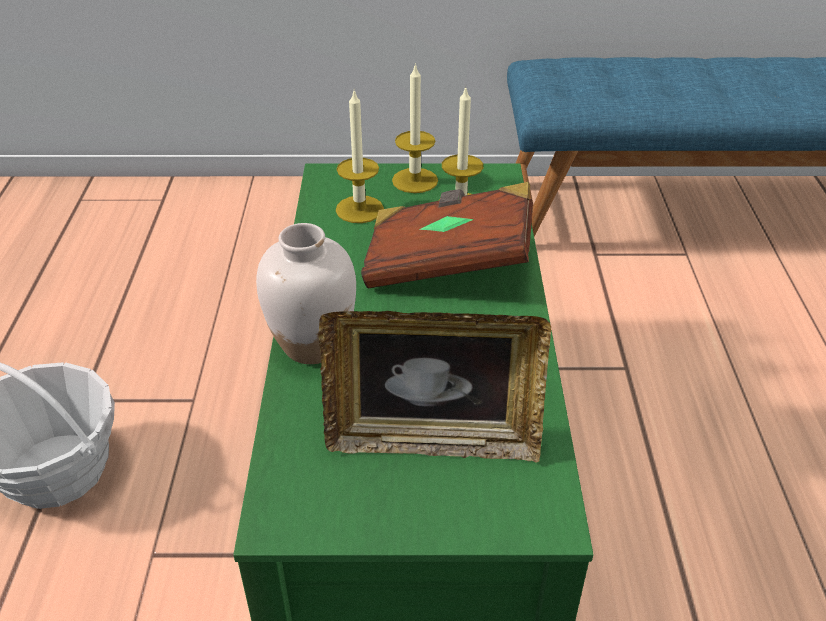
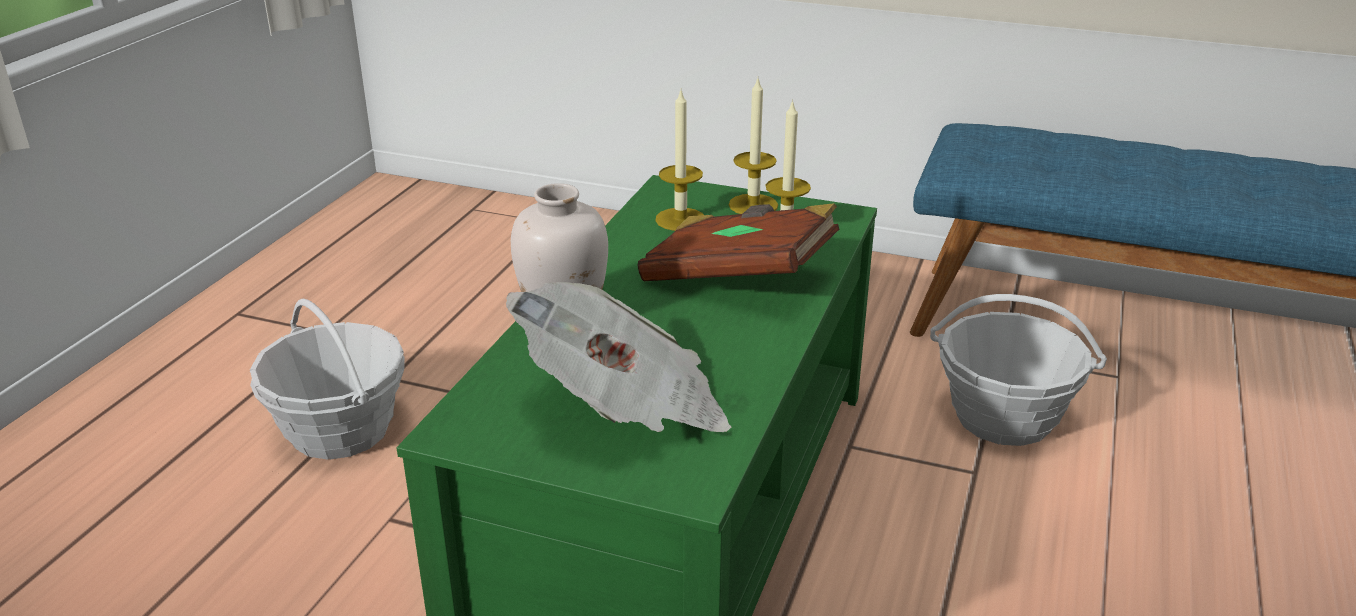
camera: 20 degrees right, 10 degrees down
(432, 440) = (625, 407): picture frame -> newspaper
(623, 311) = (1003, 417): none -> basket

